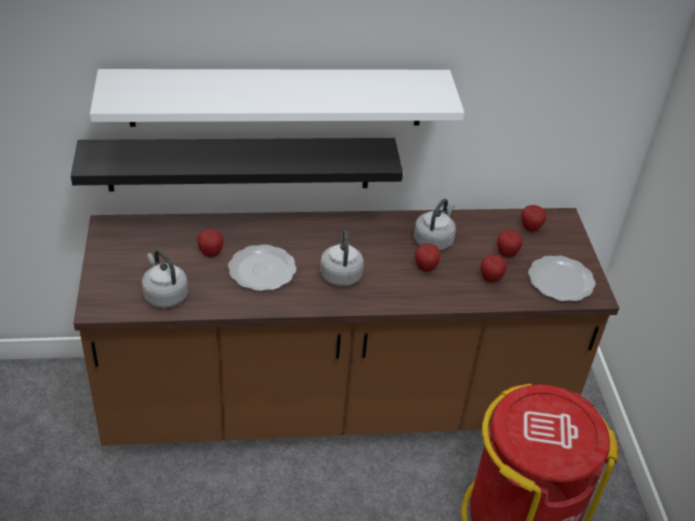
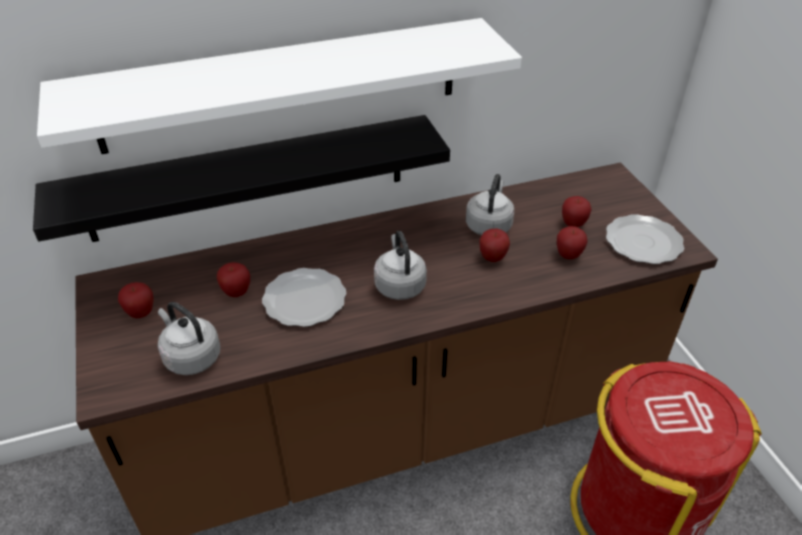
camera: 10 degrees left, 0 degrees up
(530, 228) = (585, 192): apple -> apple (141, 313)

